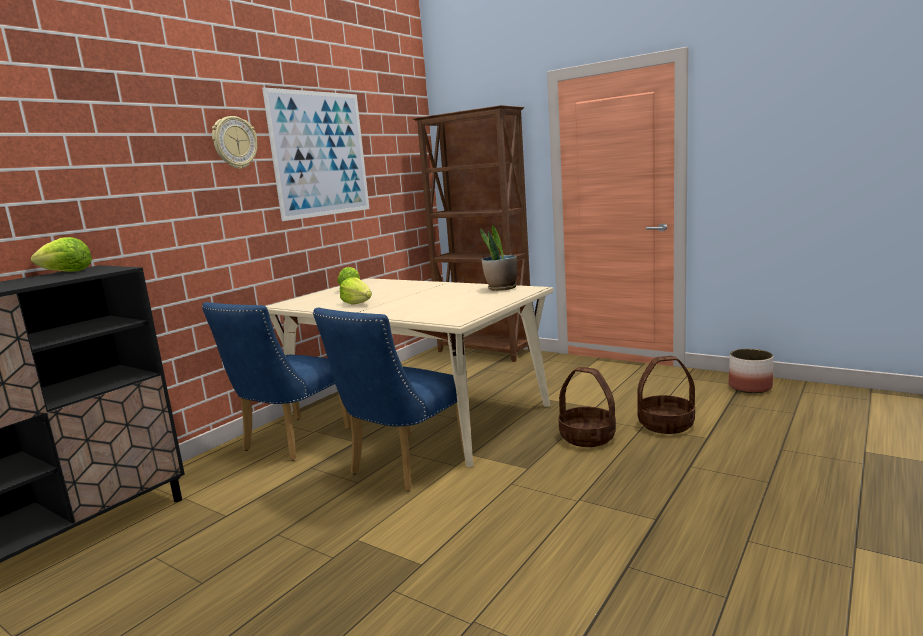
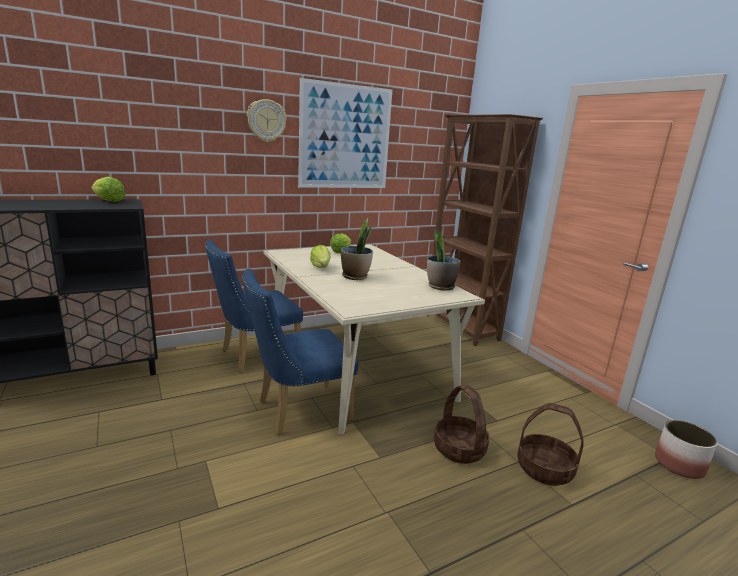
camera: 25 degrees right, 5 degrees up
(408, 301) = (355, 276): none -> potted plant

